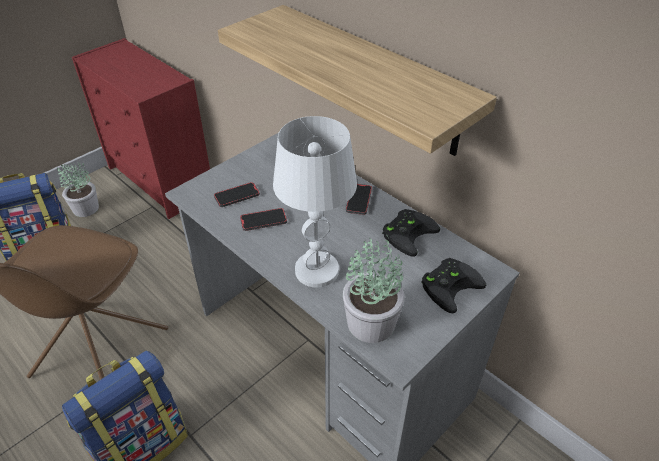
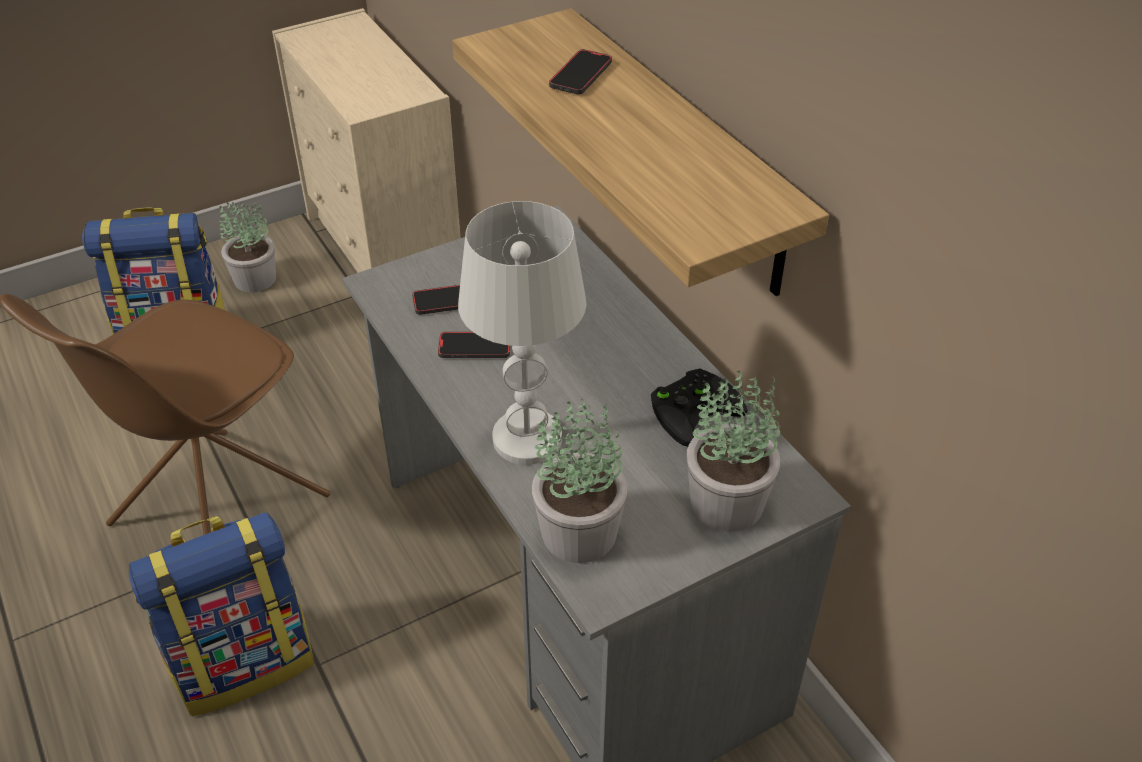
camera: 15 degrees right, 0 degrees up
(161, 181) = (384, 254): red dresser -> beige dresser
(359, 200) = (635, 342): phone -> phone (581, 75)
(450, 284) = (727, 501): black game controller -> potted plant

